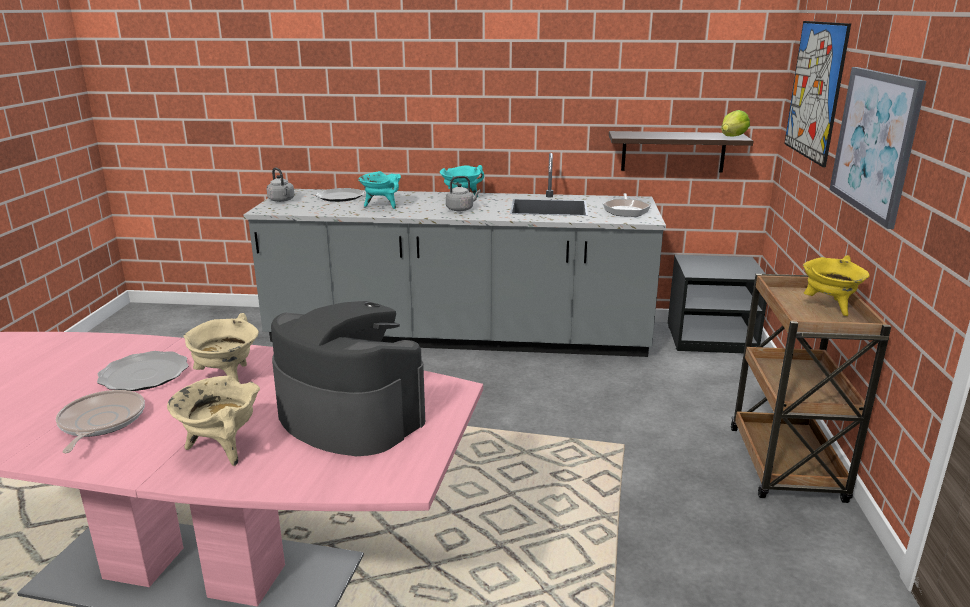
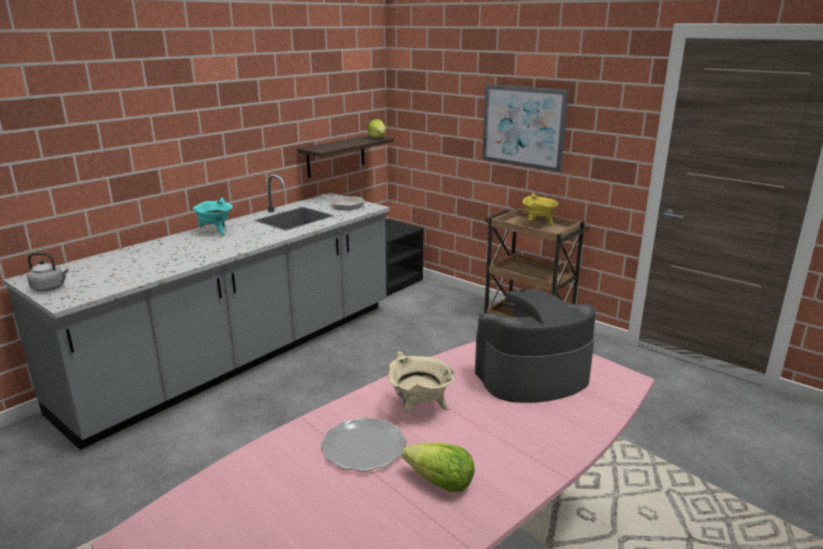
camera: 55 degrees left, 0 degrees up
(100, 422) = (440, 483): frying pan -> lettuce
(221, 448) = (536, 432): beige cooking pot -> none
(340, 197) = (103, 265): plate -> none
(382, 205) = (169, 258): turquoise cooking pot -> none
(461, 209) = (243, 239): grey kettle -> none
(815, 90) = (434, 100): picture -> none

